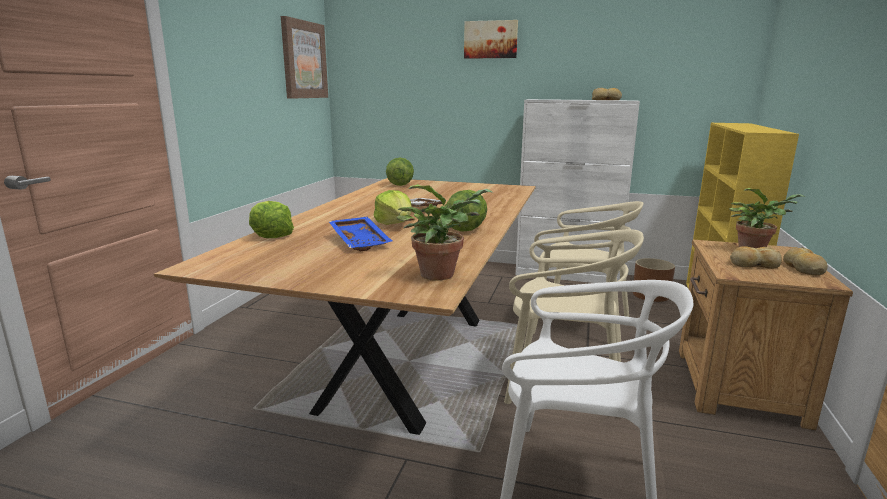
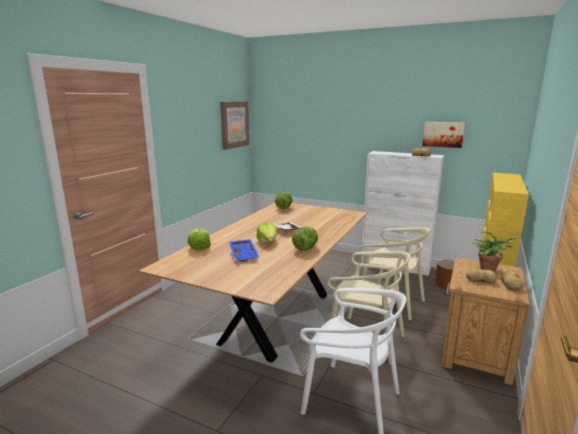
camera: 10 degrees right, 0 degrees up
(441, 274) = (277, 281): potted plant -> none
(491, 39) = (350, 112): picture -> picture (443, 134)

